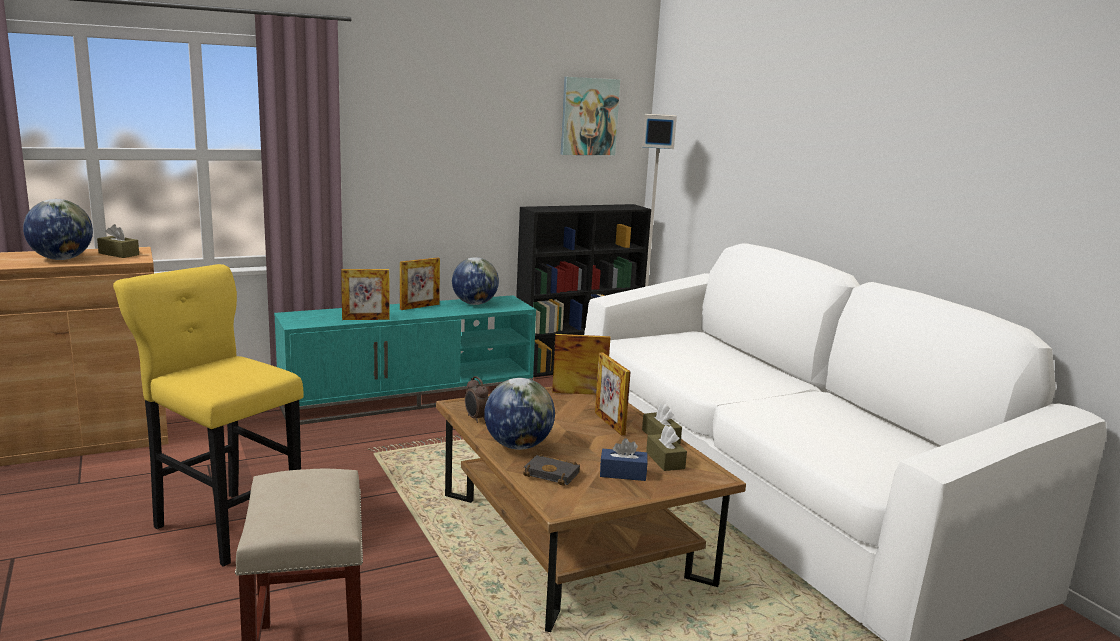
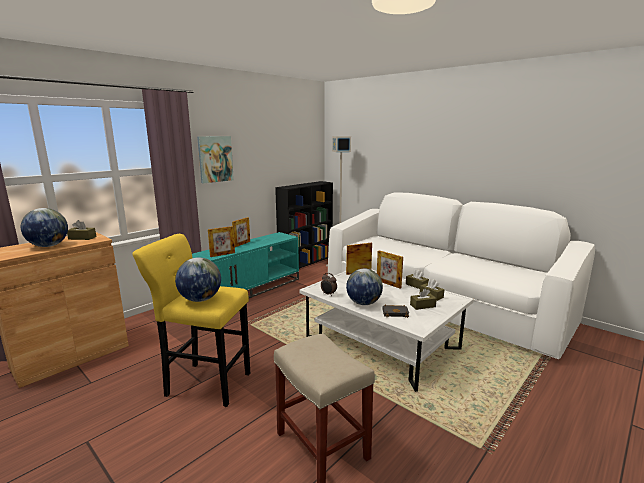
camera: 20 degrees left, 0 degrees up
(474, 303) = (266, 238): globe -> globe (200, 299)
(571, 538) = (381, 343): brown coffee table -> white coffee table
(589, 116) = (300, 140): picture -> picture (215, 159)
(623, 473) = (422, 306): blue tissue box -> brown tissue box

